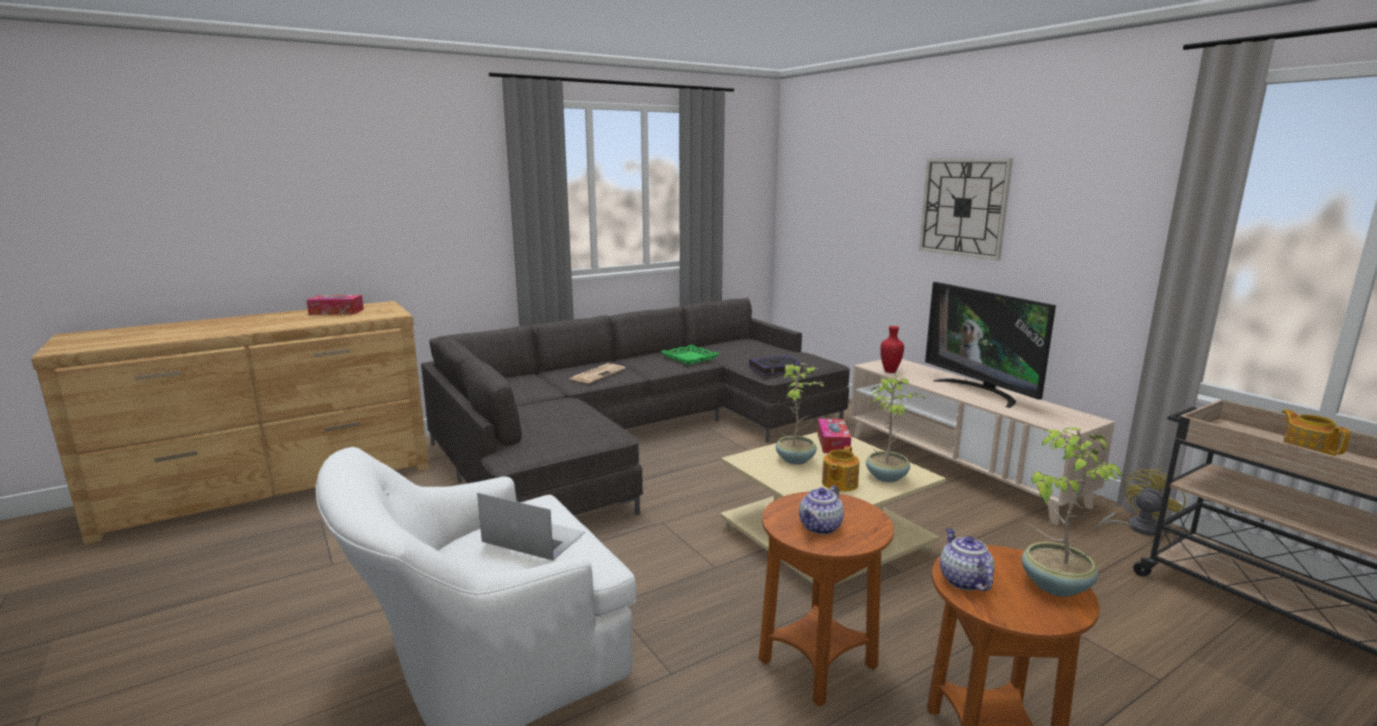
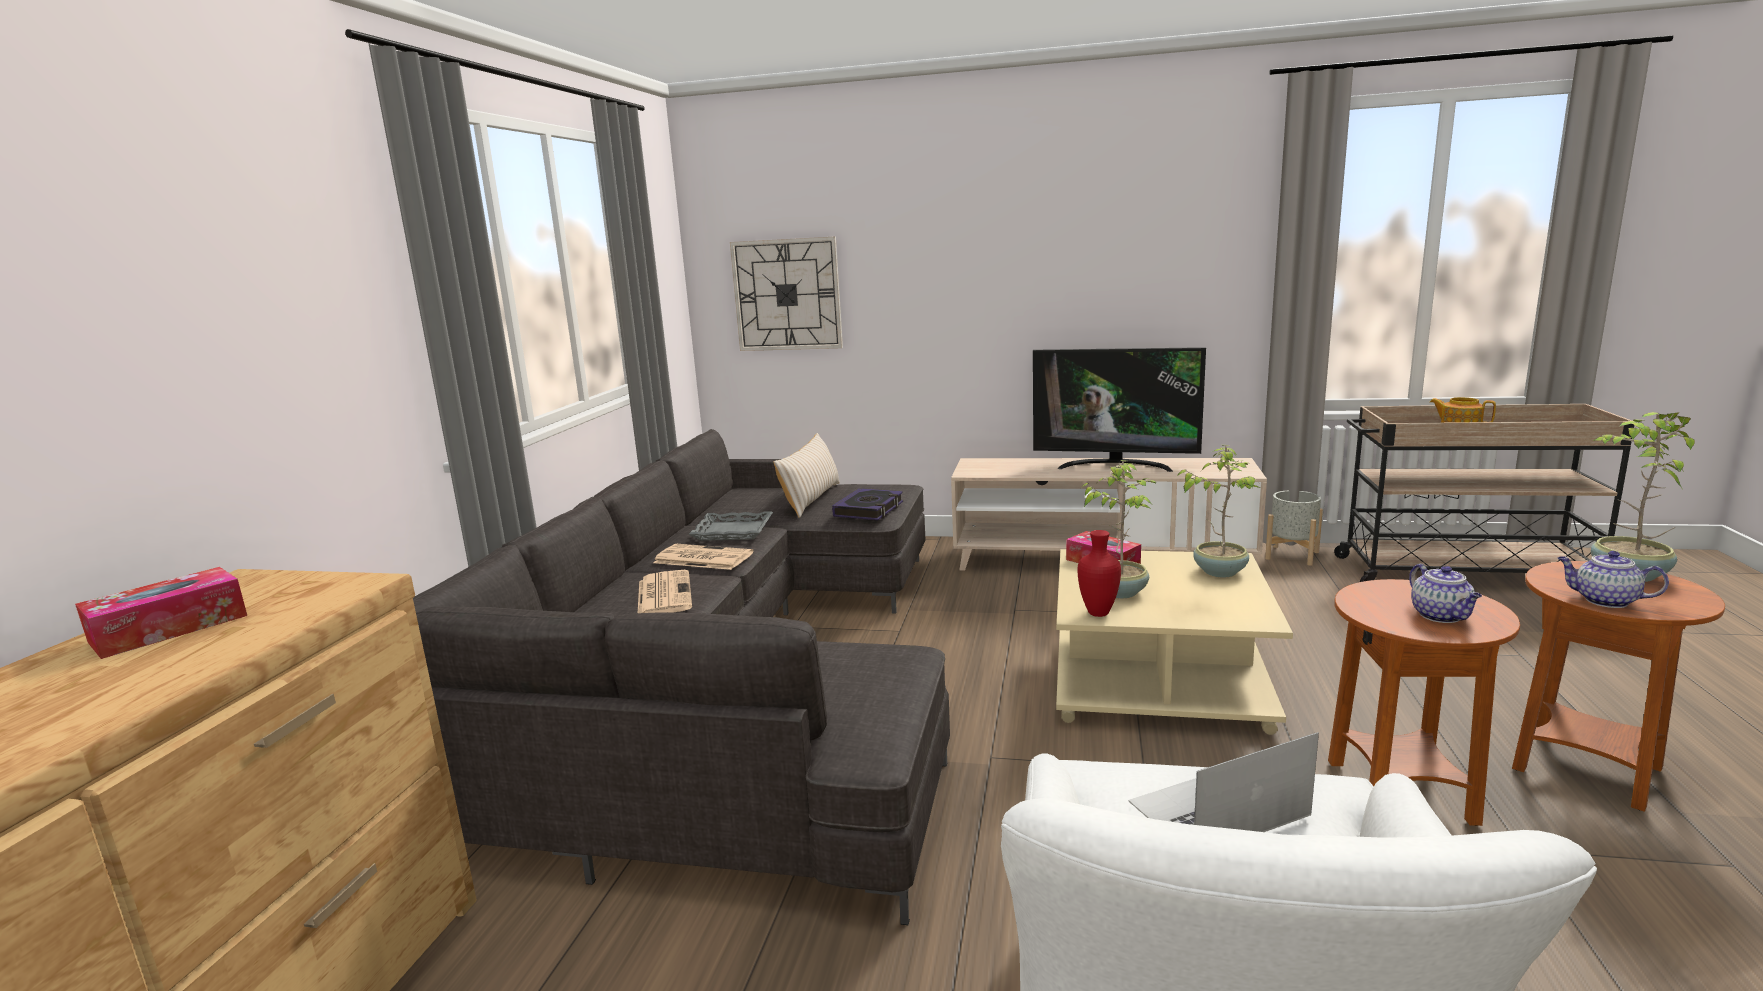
camera: 45 degrees left, 0 degrees up
(647, 365) = (702, 558): none -> newspaper
(690, 358) = (733, 531): green tray -> grey tray
(765, 355) = (811, 499): none -> beige pillow
(839, 484) = (1210, 596): teapot -> none
(889, 371) = (999, 472): red vase -> red vase (1097, 613)
(963, 207) = (1018, 258): wall clock -> wall clock (787, 295)
(1136, 528) = (1292, 555): yellow fan -> grey planter

